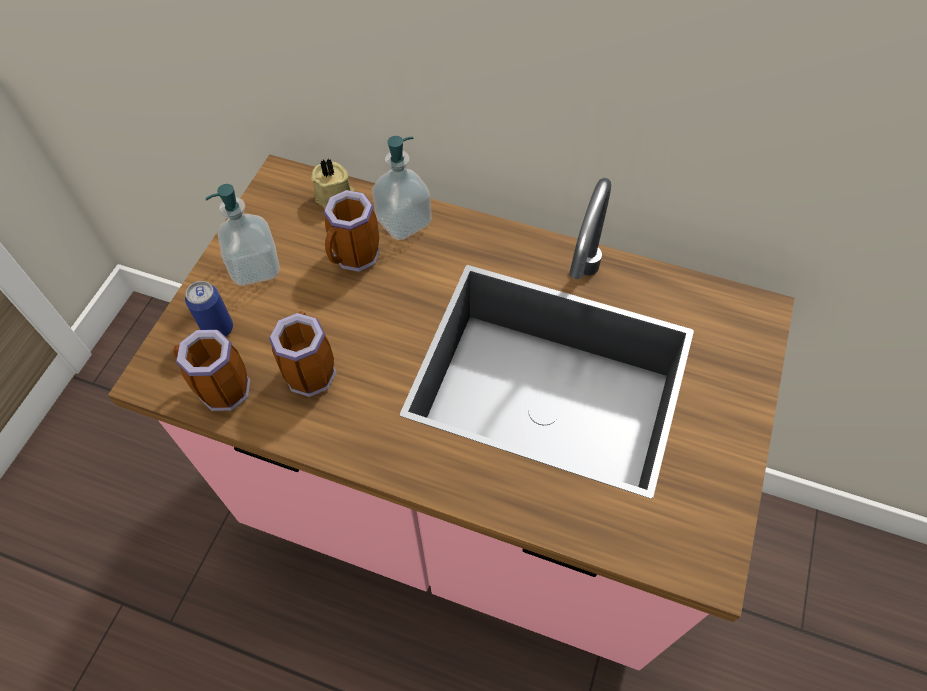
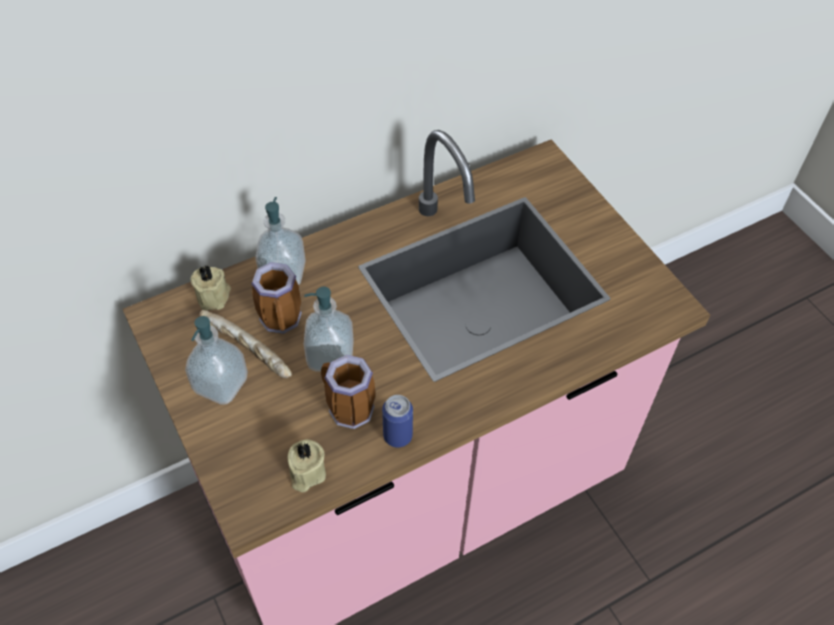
camera: 50 degrees left, 5 degrees down
(218, 329) = (250, 441): can -> can (397, 436)
(220, 391) = (306, 473): mug -> beige candle
(302, 258) = (246, 351): none -> bread
(352, 318) = (330, 356): none -> soap dispenser

